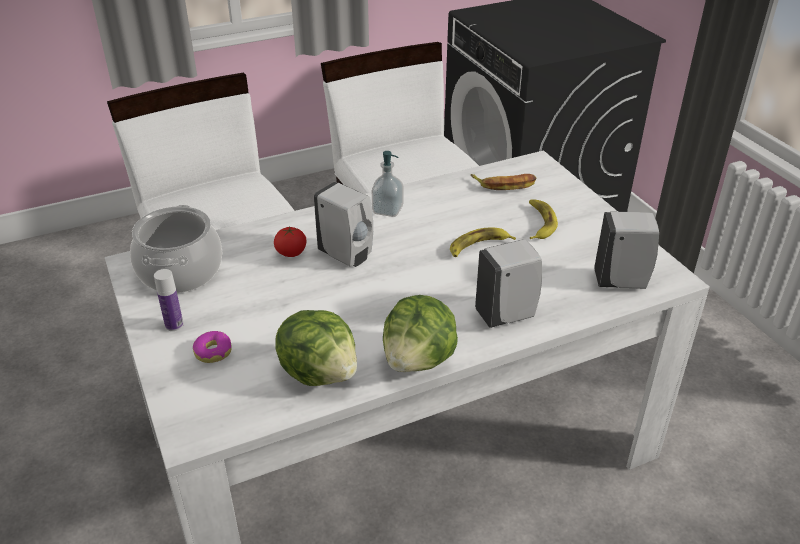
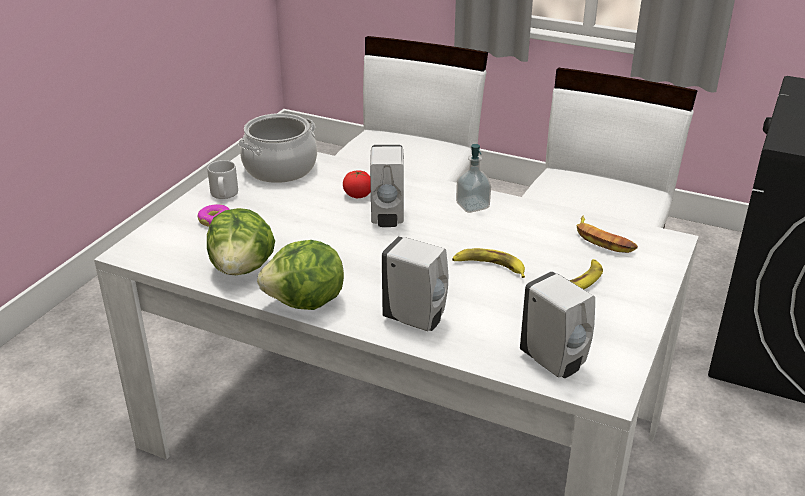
camera: 50 degrees right, 5 degrees down
(174, 325) = (224, 194): bottle -> grey mug

